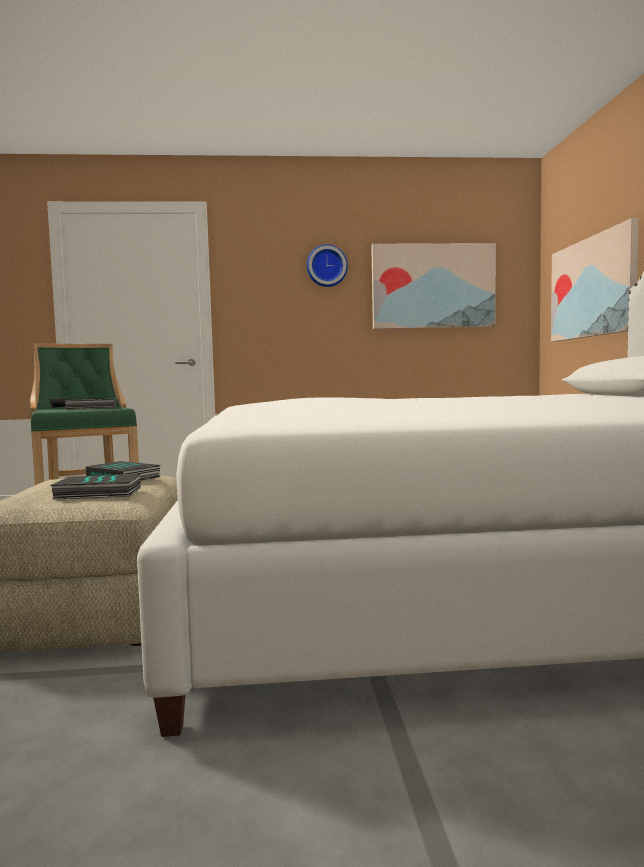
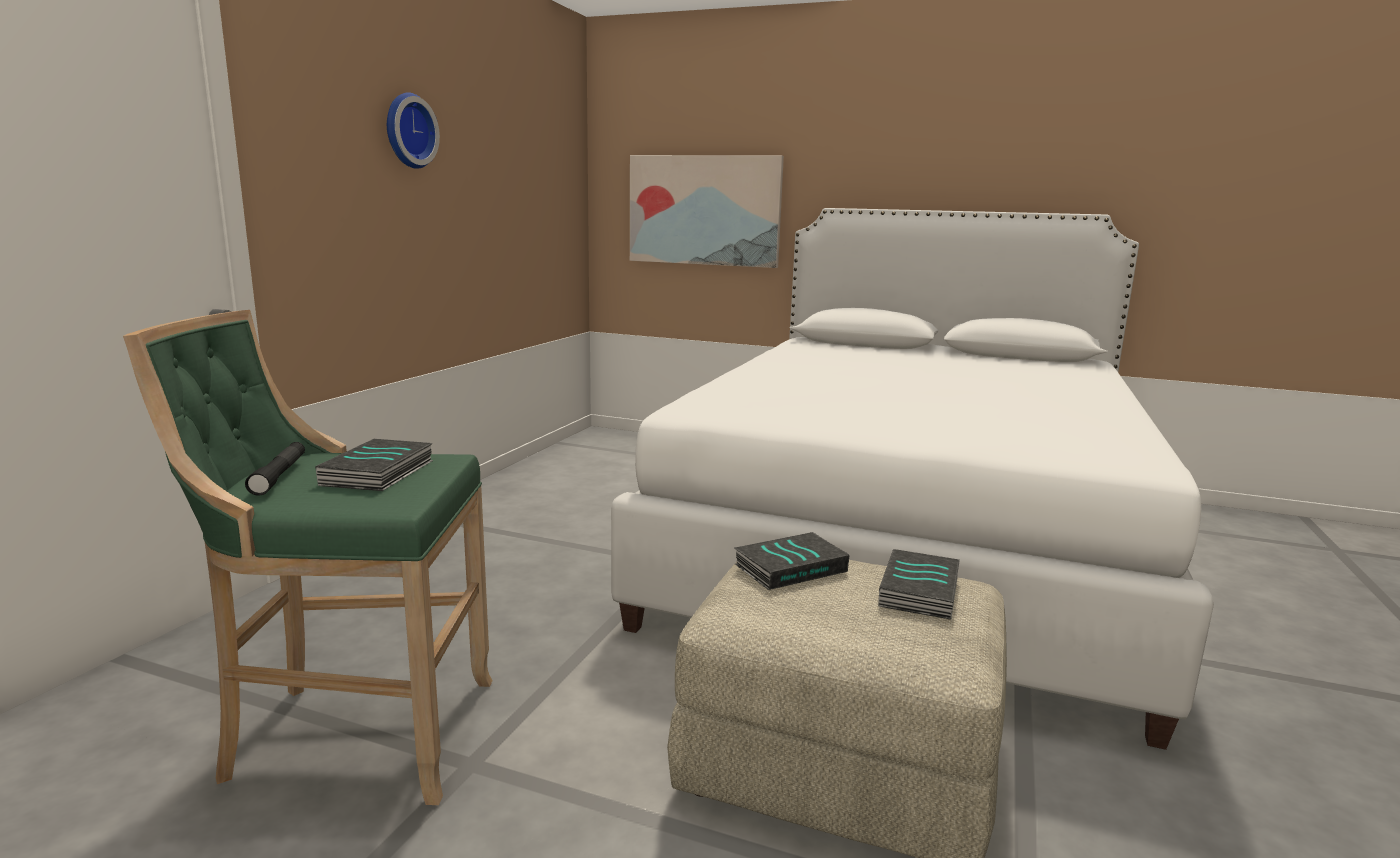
camera: 65 degrees left, 10 degrees up
(433, 286) = (513, 178): picture -> none

